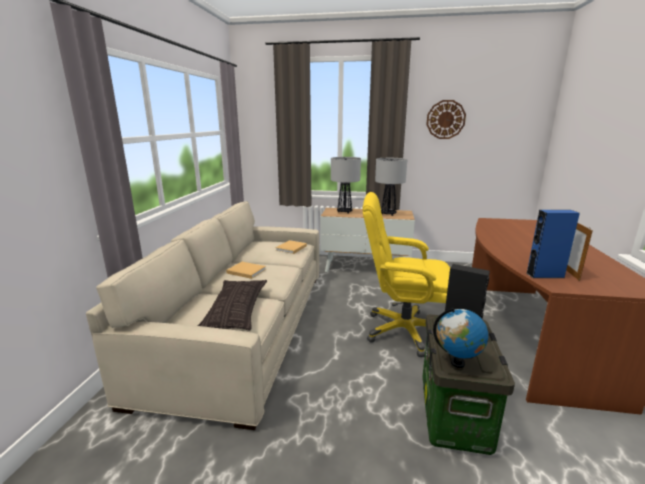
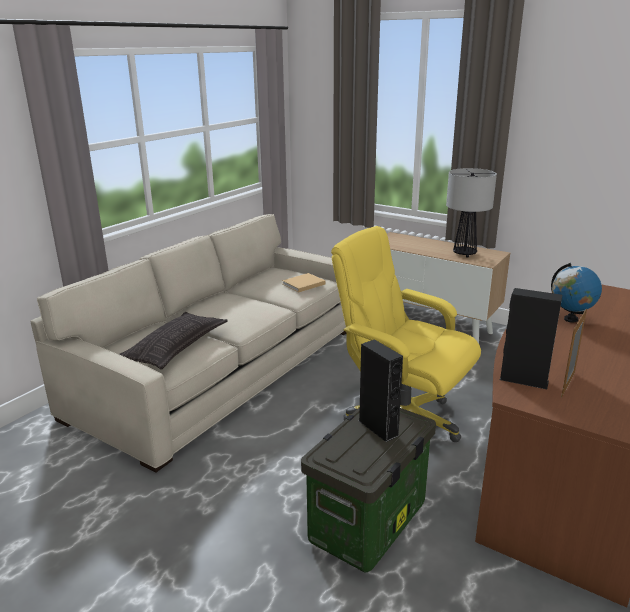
camera: 25 degrees right, 5 degrees up
(245, 271) = (224, 304): beige book -> none
(344, 212) = (406, 242): table lamp -> none
(445, 119) = (580, 113): wall clock -> none
(457, 363) = (334, 454): globe -> globe (570, 319)
(545, 275) = (523, 380): blue speaker -> black speaker

